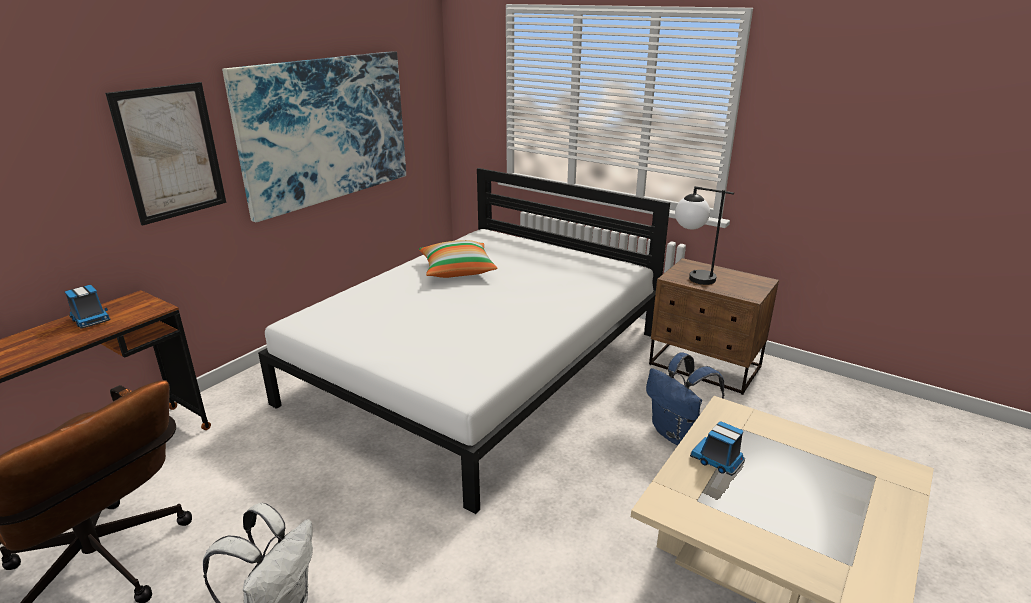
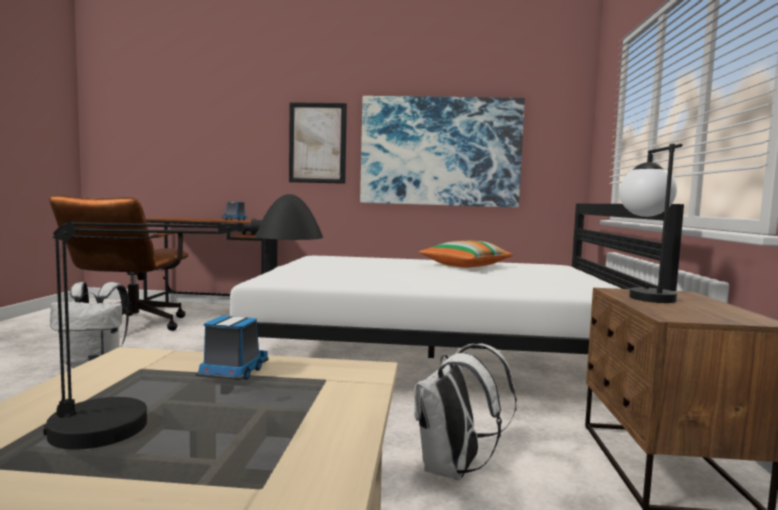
camera: 60 degrees right, 20 degrees down
(677, 434) = (454, 470): blue backpack -> white backpack
(804, 490) = (182, 423): none -> black table lamp

